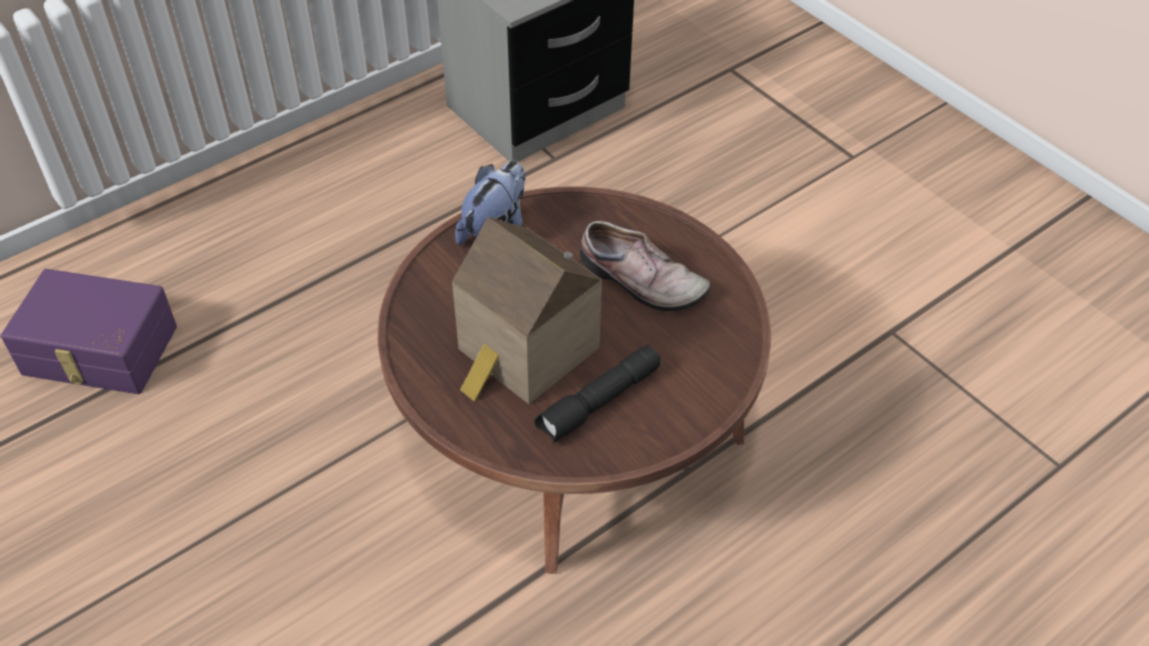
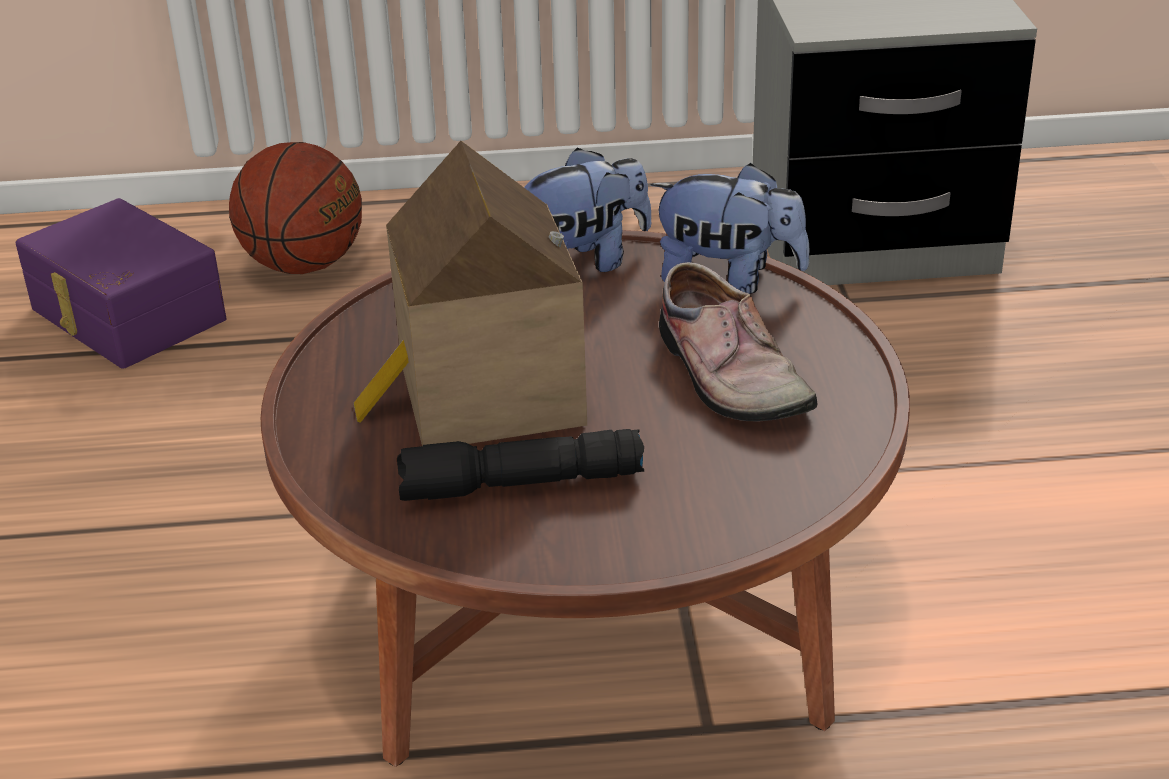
camera: 35 degrees right, 15 degrees down
(191, 261) = (304, 266): none -> basketball
(585, 211) = (728, 279): none -> plush toy

